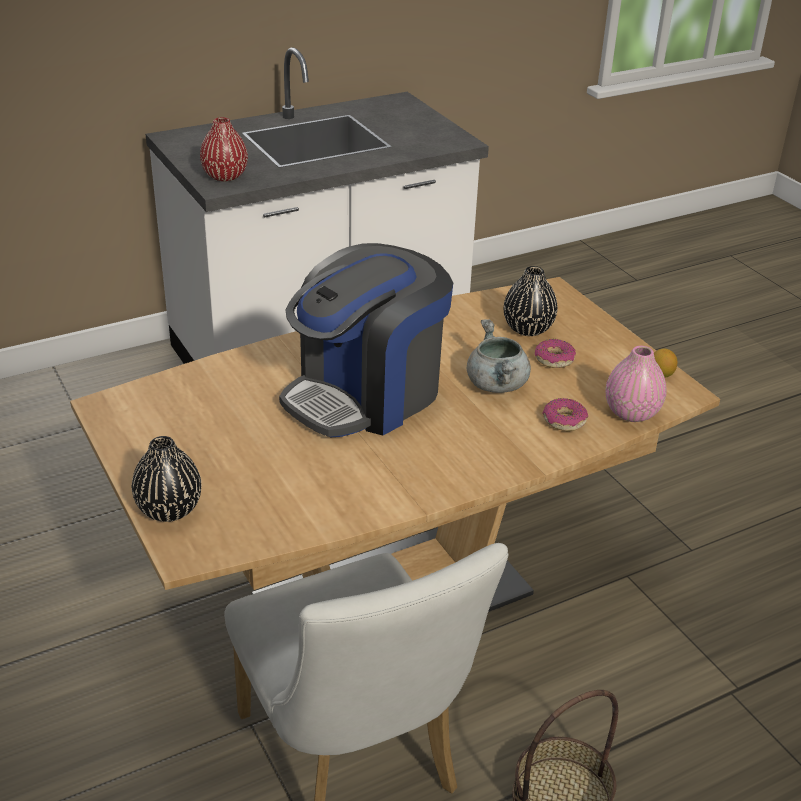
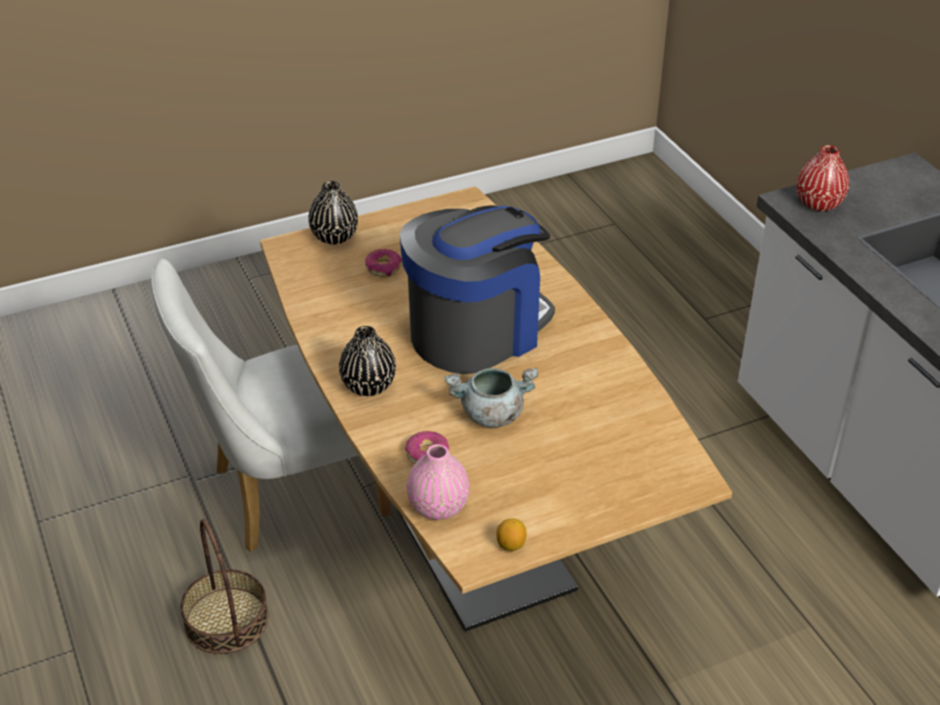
camera: 95 degrees right, 5 degrees up
(366, 395) = (477, 331): coffee machine -> coffee machine turned 90 degrees clockwise
(528, 329) = (602, 449): black vase -> black vase (368, 386)
(554, 360) = (539, 462): donut -> donut (383, 268)

